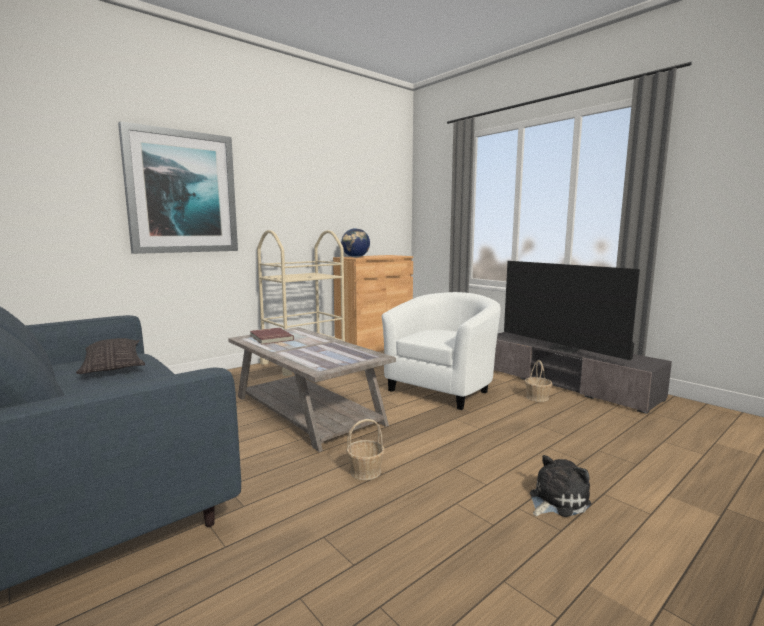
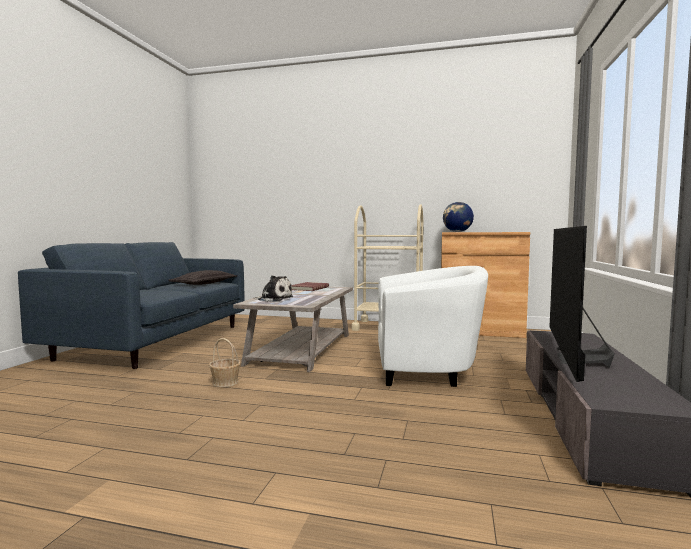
camera: 55 degrees right, 5 degrees down
(182, 192) = (312, 181): picture -> none
(537, 397) = (492, 409): basket -> none
(556, 500) = (239, 451): plush toy -> plush toy (274, 299)

